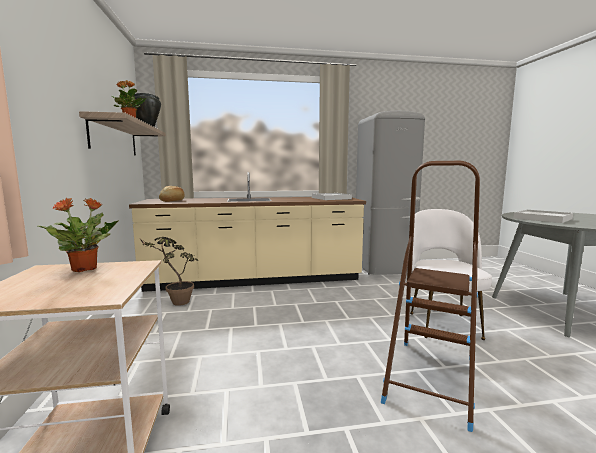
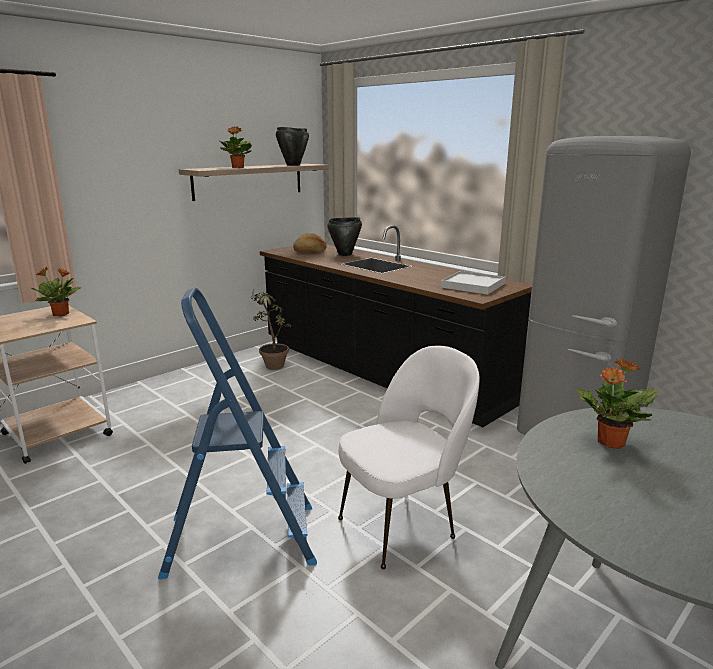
camera: 55 degrees right, 10 degrees up
(205, 199) = (345, 254): none -> black cooking pot
(255, 279) = (378, 372): beige counter -> black counter
(431, 377) = (243, 539): brown step ladder -> blue step ladder
(542, 218) = (610, 443): white tray -> potted plant

